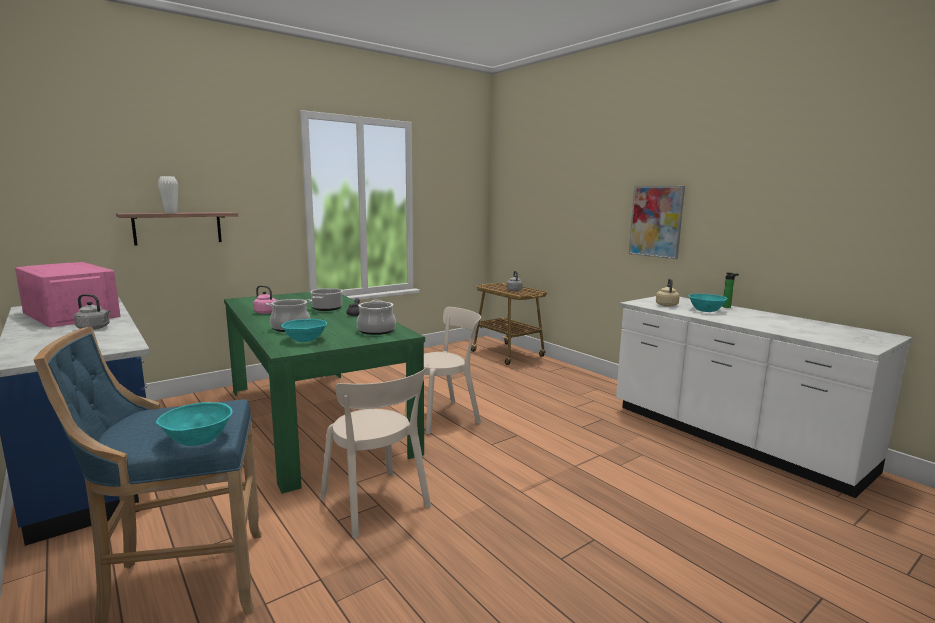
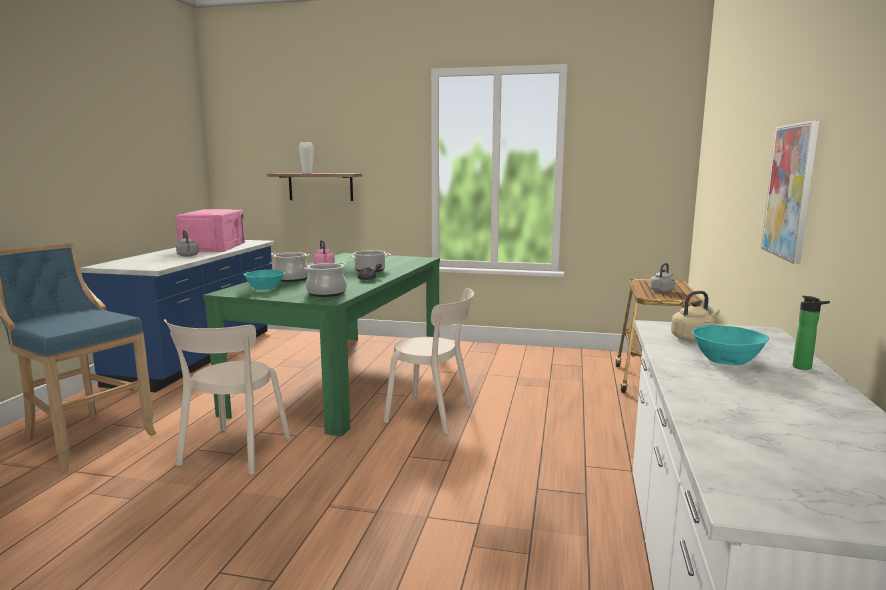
camera: 50 degrees right, 0 degrees up
(197, 439) = (50, 329): turquoise bowl -> none

